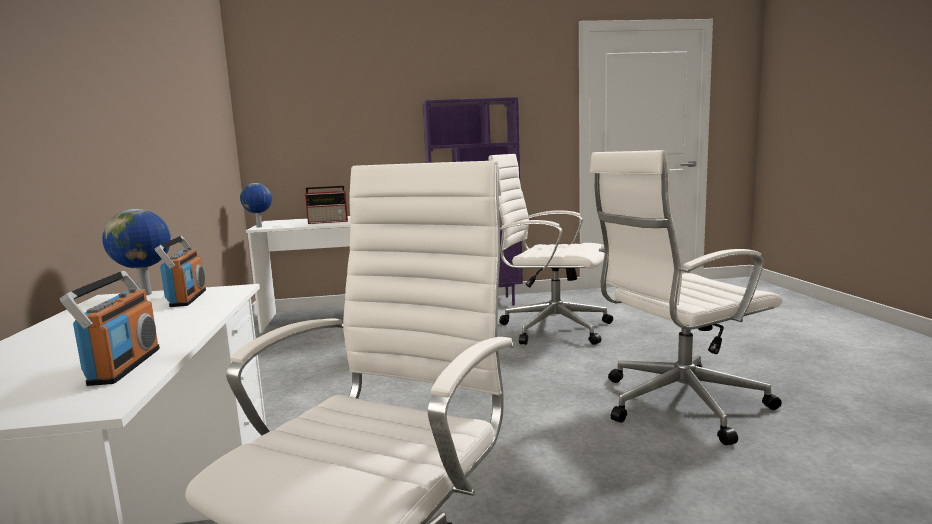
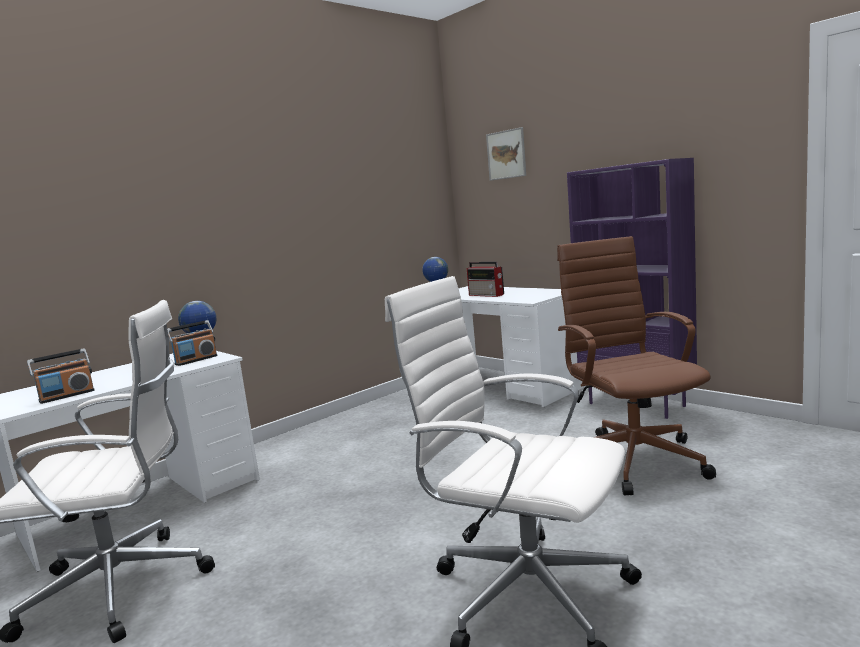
camera: 55 degrees right, 0 degrees up
(316, 79) = (506, 154): none -> picture
(551, 328) = (633, 459): white office chair -> brown office chair

